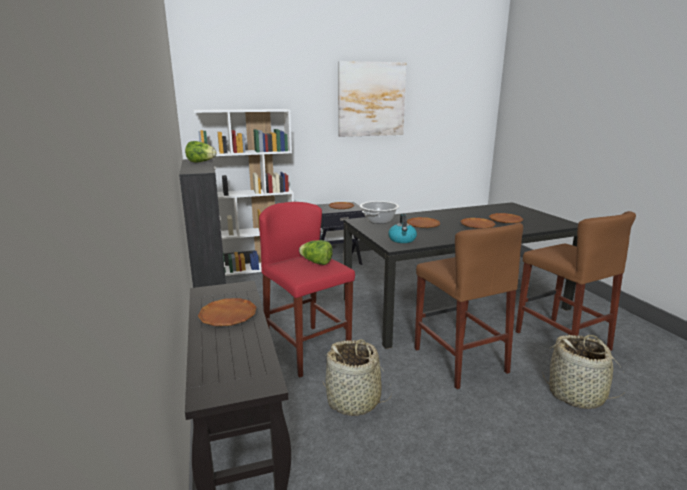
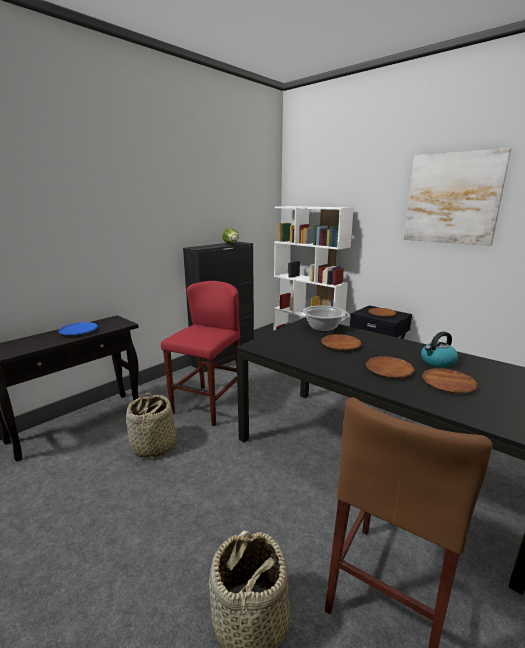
camera: 60 degrees right, 0 degrees up
(228, 316) = (79, 331): brown plate -> blue plate
(316, 263) = (205, 334): lettuce -> none
(402, 240) = (277, 345): kettle -> kettle (437, 362)
(459, 360) = (254, 491): brown stool -> none

